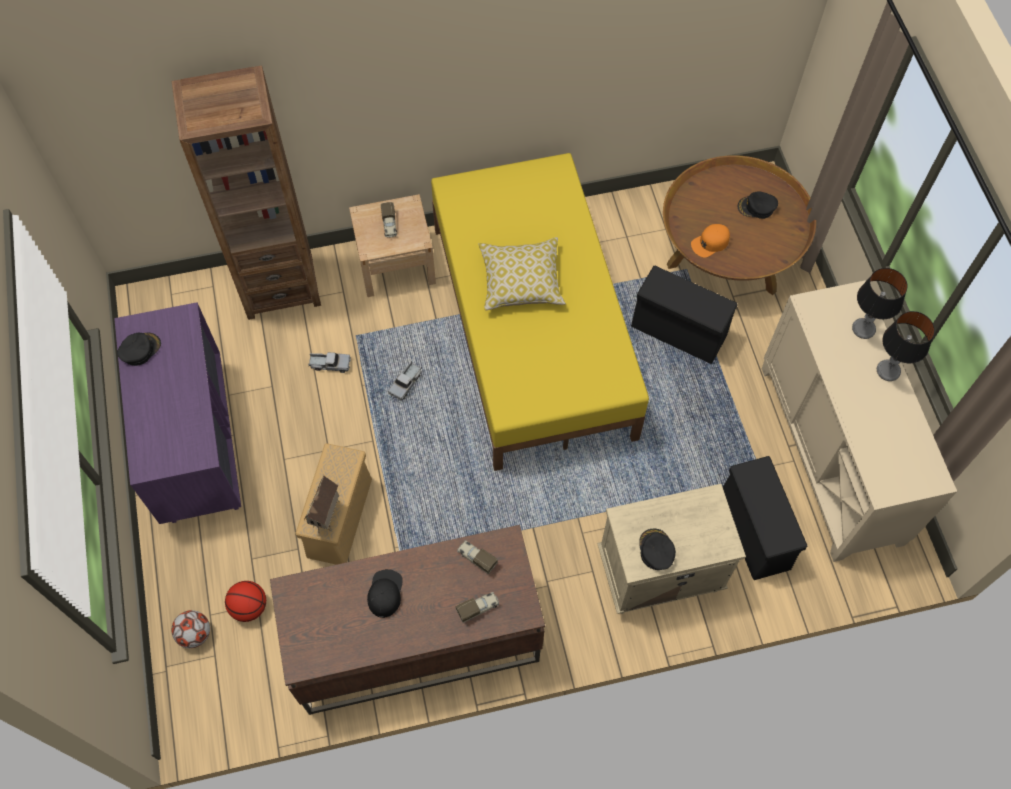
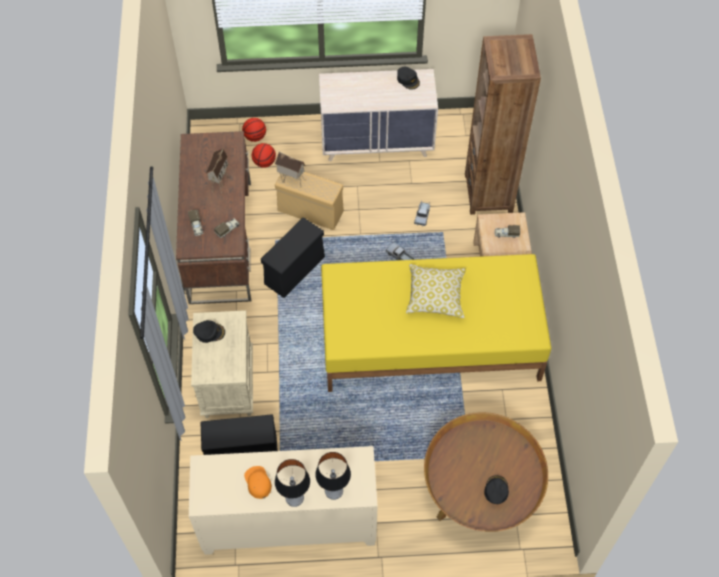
camera: 100 degrees right, 5 degrees down
(195, 634) = (255, 137): football -> basketball
(196, 444) = (377, 142): purple dresser -> beige dresser
(385, 593) = (219, 182): black cap -> toy house
(680, 331) = (413, 439): black storage box -> black storage box (294, 271)
(710, 243) = (465, 446): orange cap -> orange cap (258, 482)

